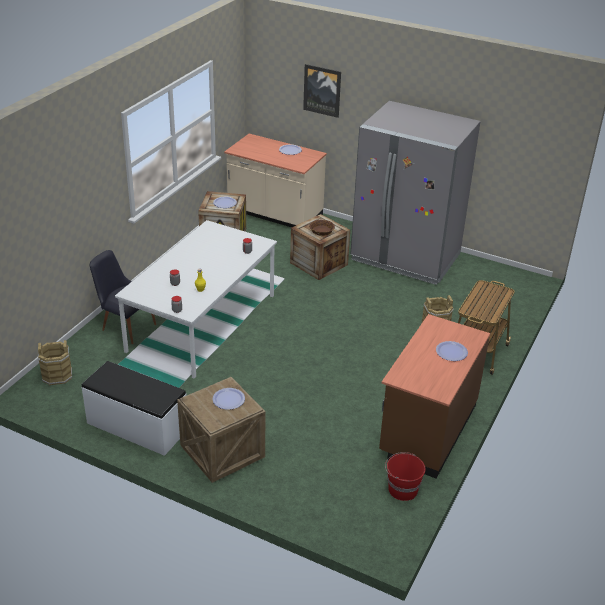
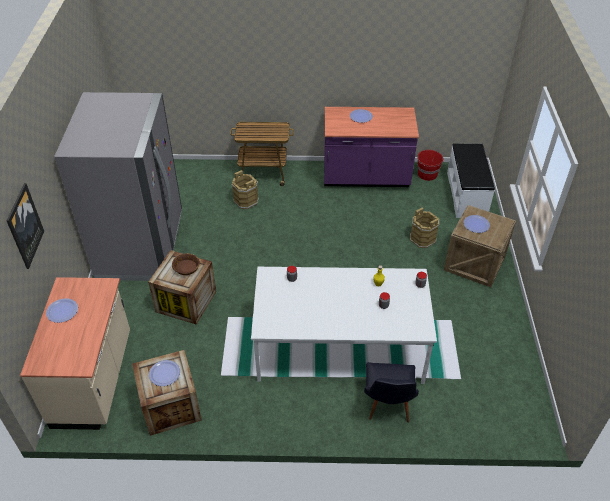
camera: 115 degrees left, 10 degrees up
(57, 375) = (494, 416): brown bucket -> brown bucket (422, 239)
(137, 427) = (497, 323): white bench -> white bench (467, 194)
(427, 429) = (366, 177): brown counter -> purple counter

